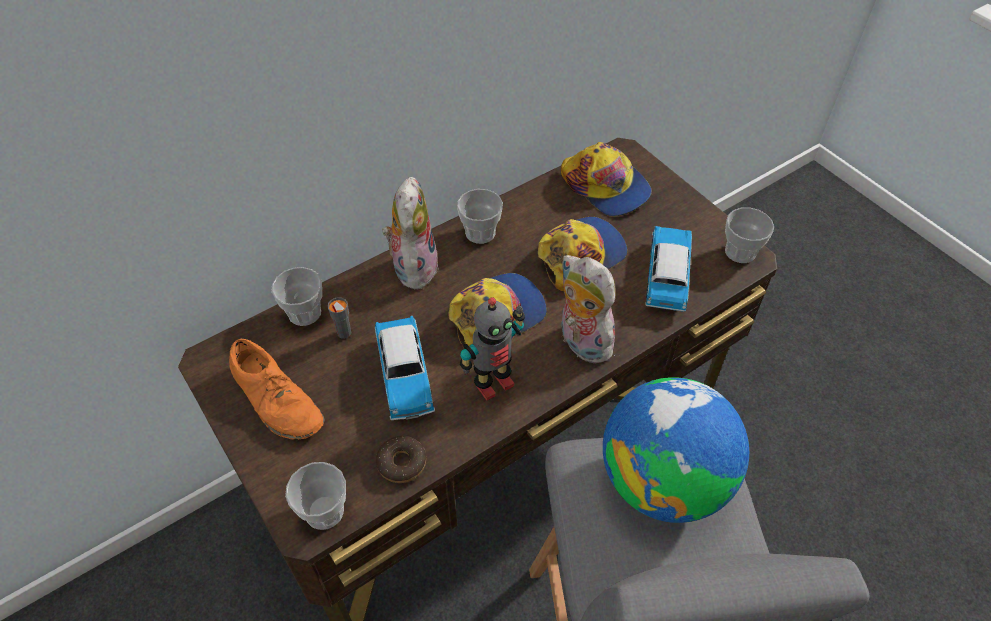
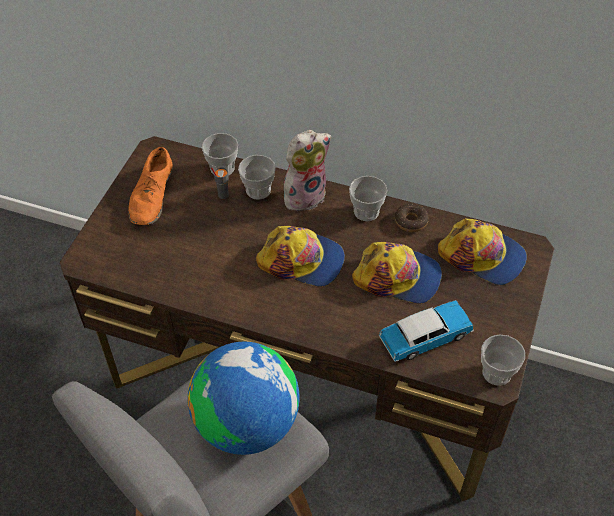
camera: 55 degrees right, 0 degrees up
(324, 511) = (97, 262): cup -> cup (258, 190)
(402, 463) = (153, 278): donut -> donut (411, 221)
(404, 376) = (215, 242): toy car -> none
(493, 383) = (246, 289): toy robot -> none
(581, 342) = (319, 318): plush toy -> none
(606, 186) = (482, 256): cap -> cap turned 75 degrees counterclockwise

